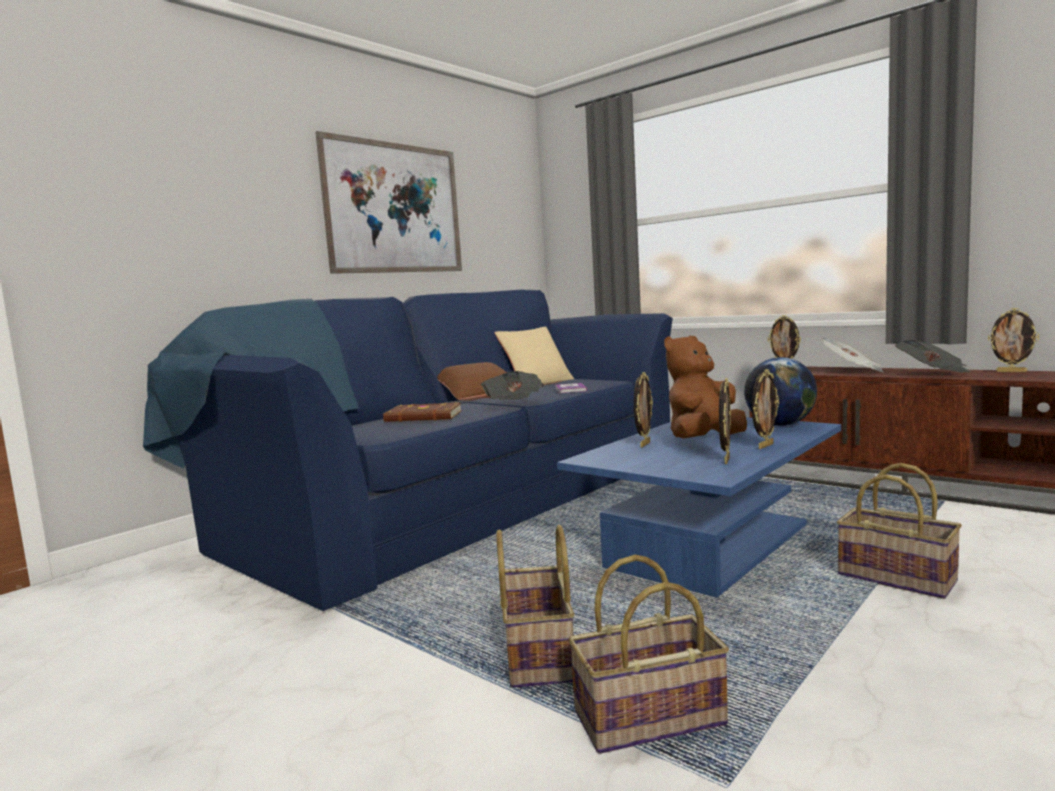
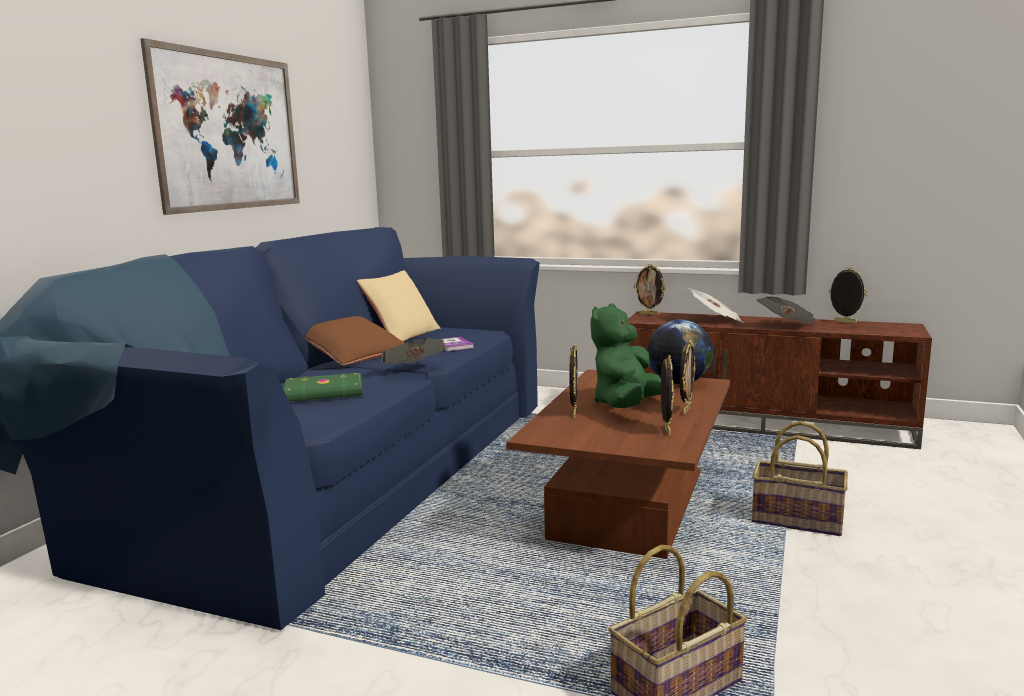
camera: 20 degrees left, 5 degrees up
(423, 417) = (324, 392): brown book -> green book
(536, 654) = (540, 642): basket -> none
(703, 440) = (625, 405): brown plush toy -> green plush toy
(710, 545) = (629, 503): blue coffee table -> brown coffee table
(1011, 371) = (845, 322): picture frame -> picture frame turned 150 degrees counterclockwise

